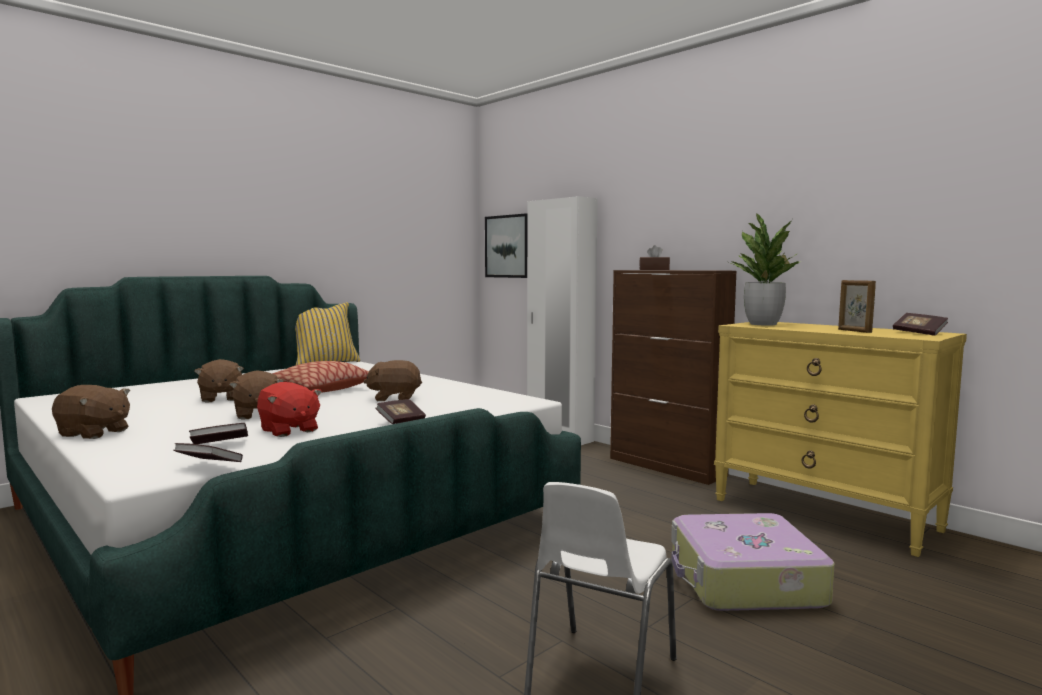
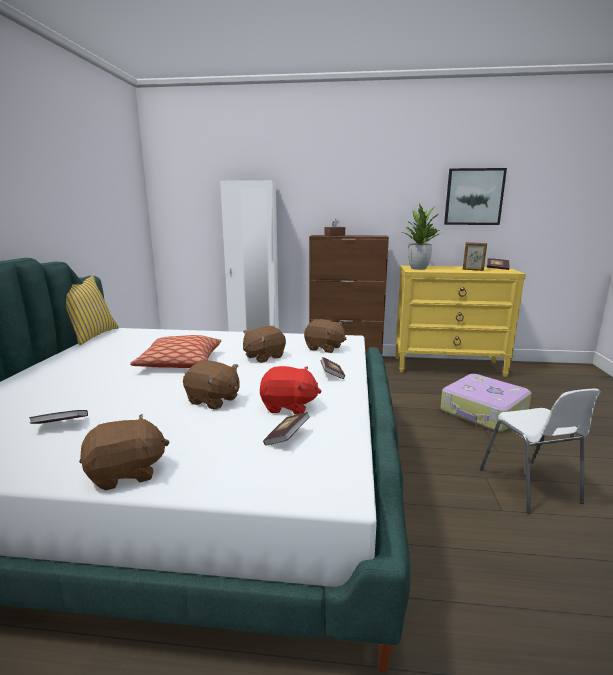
camera: 40 degrees left, 10 degrees up
(209, 465) = (352, 457): book -> book (61, 426)
(221, 398) = (119, 395): brown plush toy -> brown plush toy (324, 348)
(508, 246) = (185, 215): picture -> picture (474, 197)

